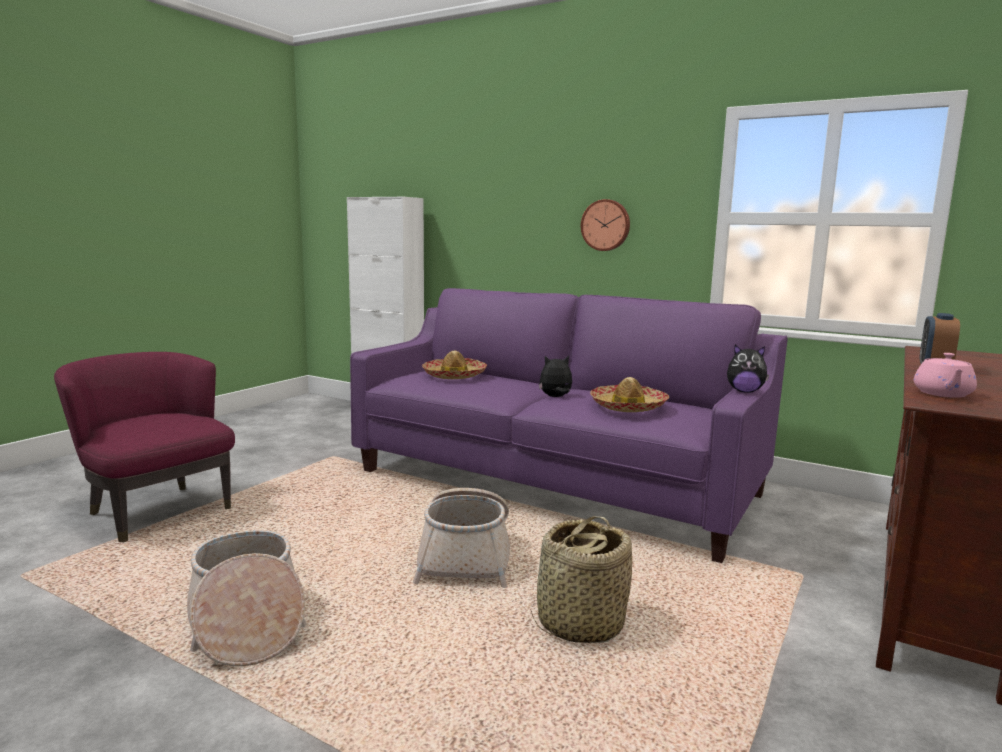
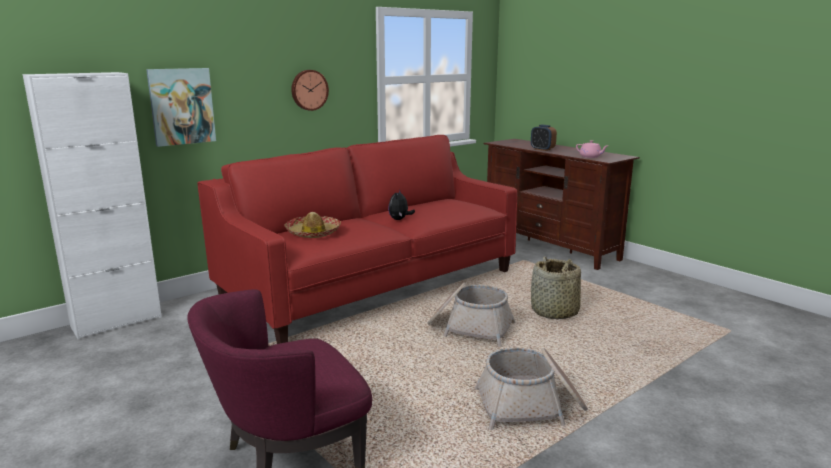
camera: 70 degrees left, 5 degrees up
(471, 233) = (181, 106): none -> picture
(554, 482) = (371, 285): purple sofa -> red sofa
(628, 407) = (443, 209): hat -> none
(745, 391) = (480, 182): plush toy -> none

